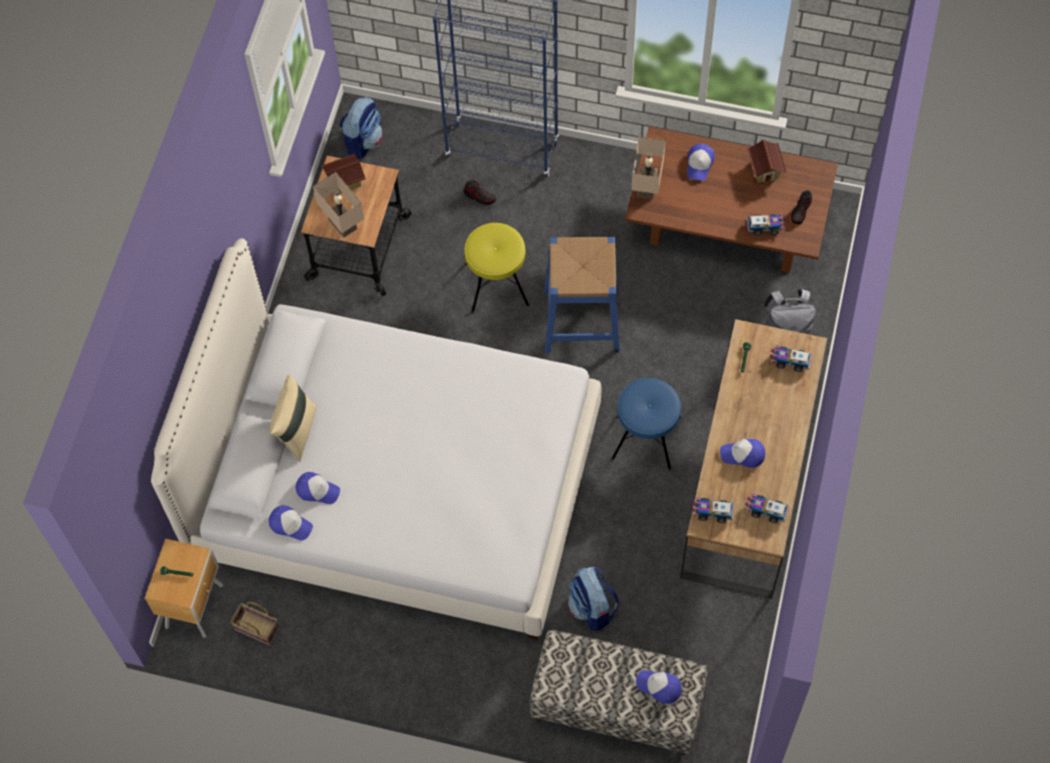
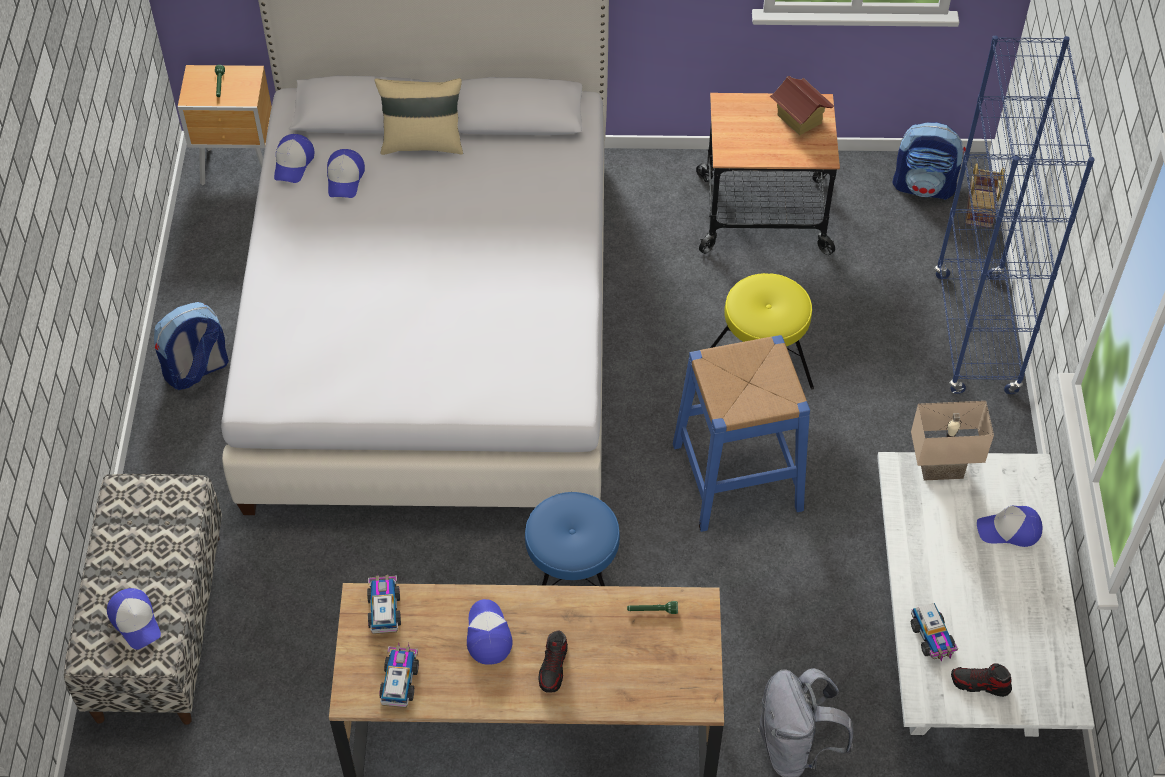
camera: 75 degrees right, 10 degrees down
(255, 629) = (218, 227): basket -> basket (979, 207)
(344, 224) = (736, 131): beige table lamp -> none
(479, 196) = (889, 324): shoe -> shoe (553, 668)
(592, 608) = (298, 570): backpack -> backpack (197, 370)
(659, 687) = (136, 621): cap -> cap turned 135 degrees clockwise
(727, 224) = (962, 633): brown coffee table -> white coffee table
(765, 170) = (1036, 621): toy house -> none
(789, 361) = (666, 674): toy truck -> none

